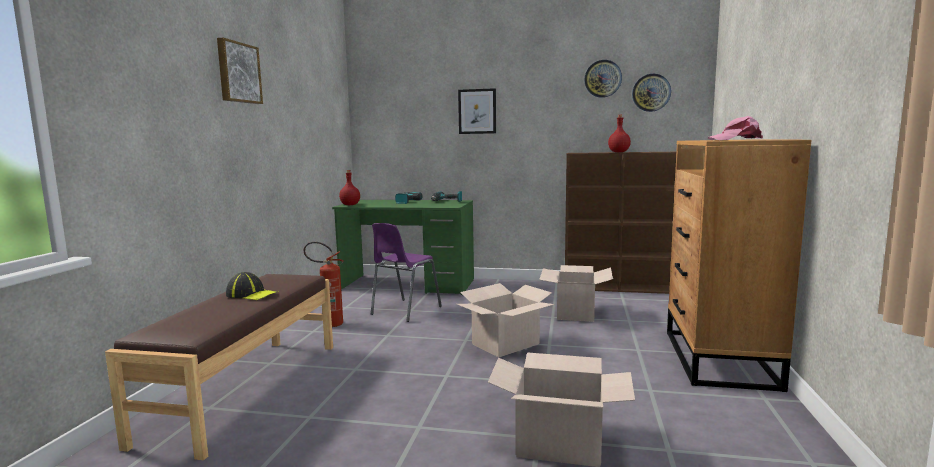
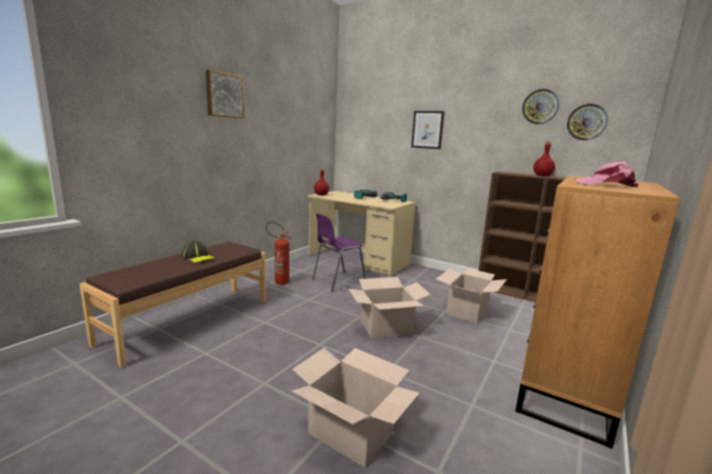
camera: 20 degrees right, 5 degrees up
(408, 285) = (358, 260): green desk -> beige desk

